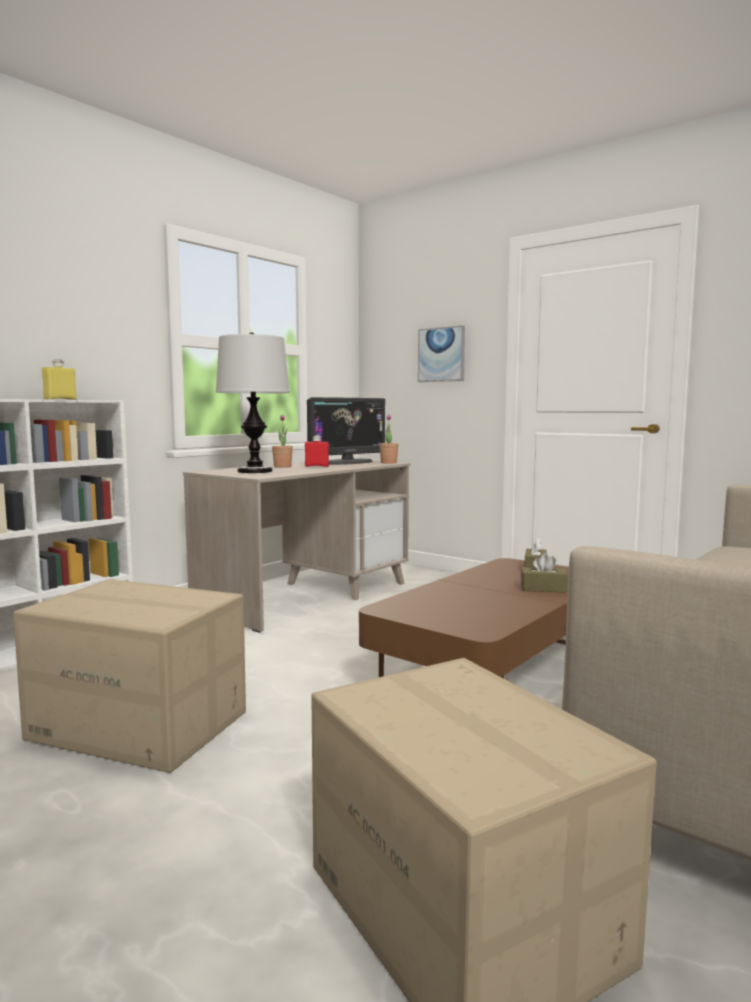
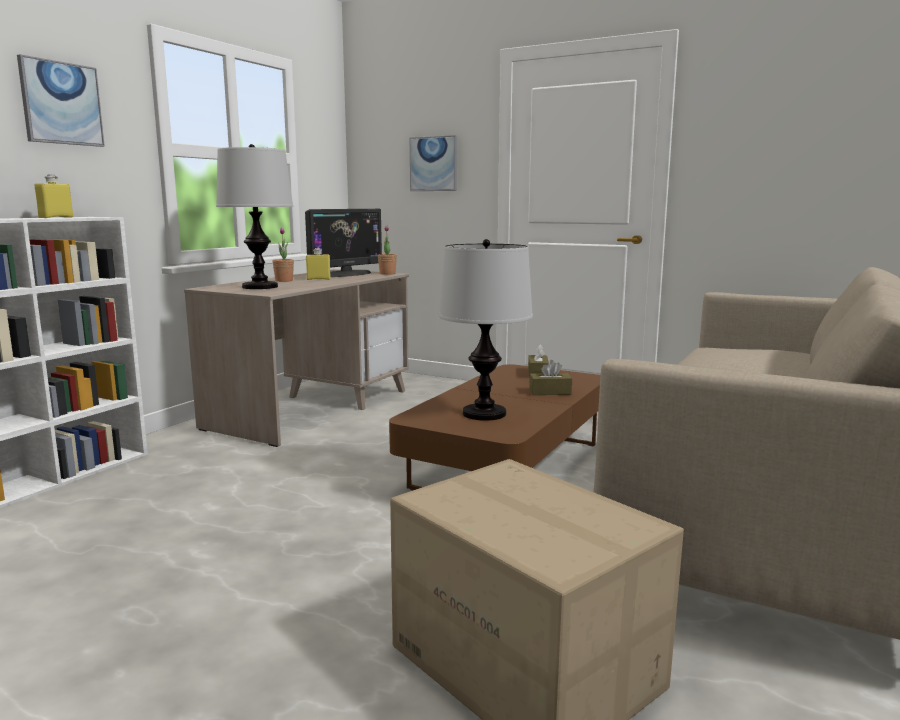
camera: 10 degrees left, 5 degrees up
(76, 295) = (61, 103): none -> picture
(141, 725) = (189, 542): cardboard box -> none
(317, 466) = (318, 279): red bottle -> yellow bottle
(462, 608) = (483, 414): none -> table lamp

